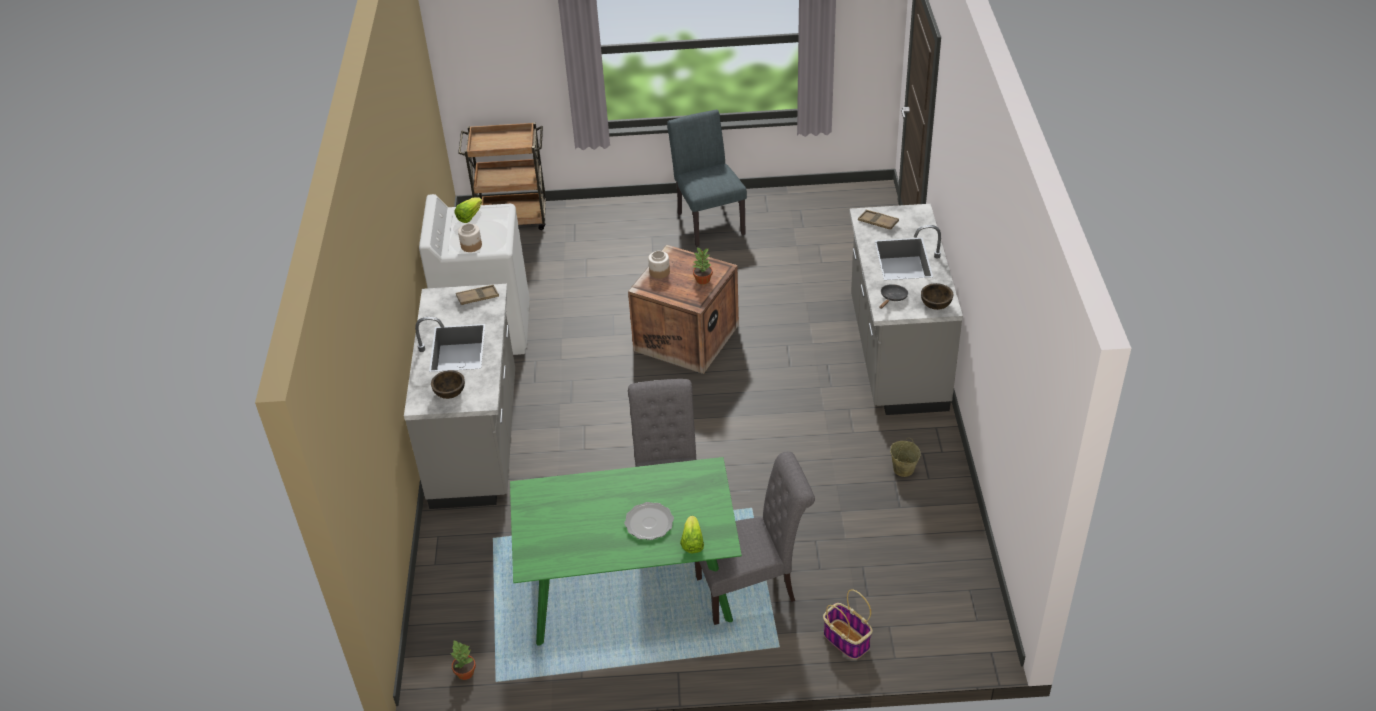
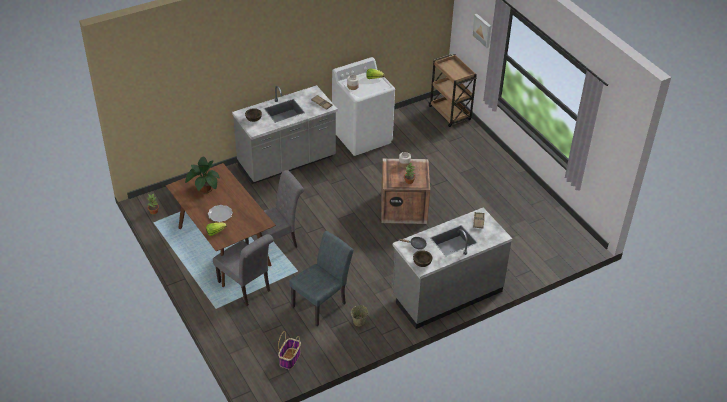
camera: 60 degrees right, 0 degrees up
(522, 45) = (482, 30): none -> picture
(566, 526) = (205, 189): none -> potted plant
(631, 589) = (225, 246): green dining table -> brown dining table
(708, 220) = (505, 184): grey chair -> grey chair (322, 303)
(845, 639) = (231, 331): basket -> basket (290, 358)

